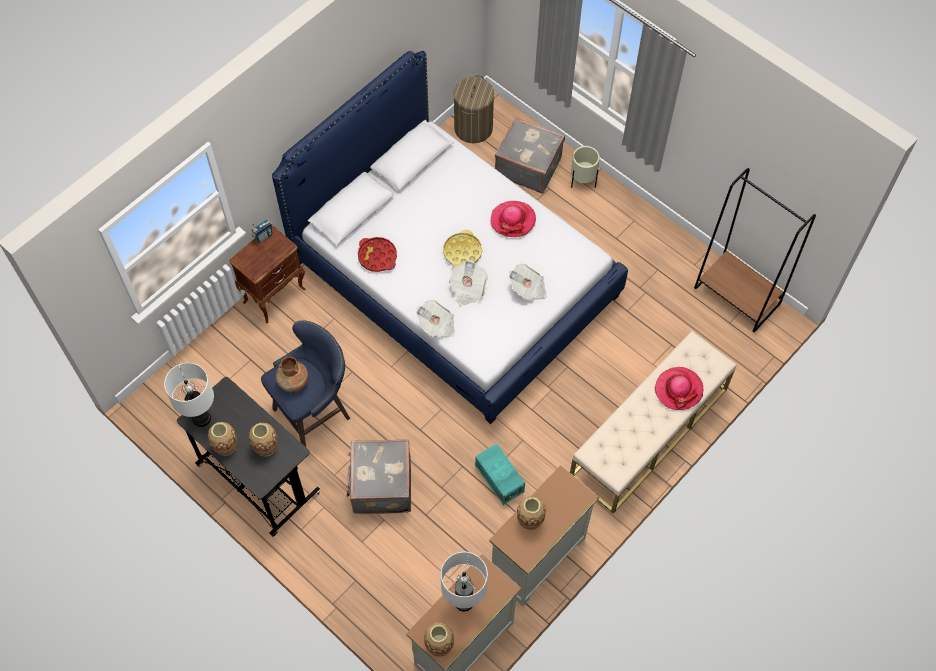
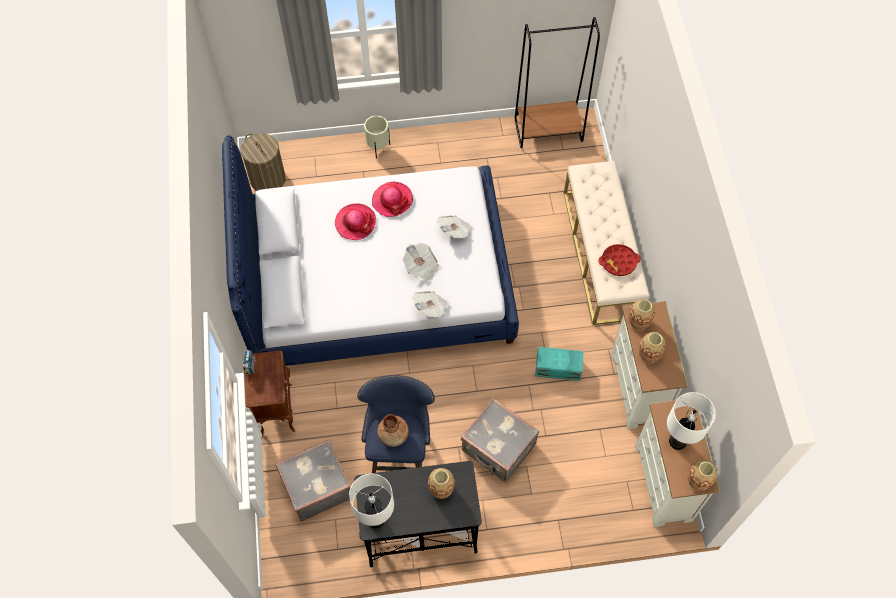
camera: 50 degrees left, 0 degrees up
(225, 446) = (415, 518): vase -> vase (638, 322)
(377, 256) = (338, 305): red tray -> red tray (618, 262)
(462, 252) = (387, 249): yellow tray -> none
(528, 166) = (333, 170): grey suitcase -> grey suitcase (316, 486)
(678, 389) = (606, 205): hat -> hat (355, 223)

